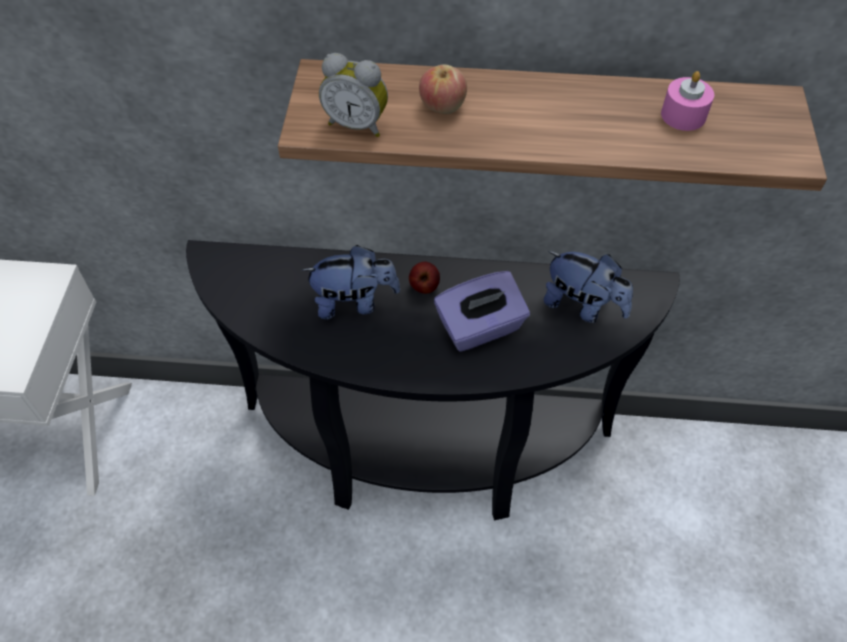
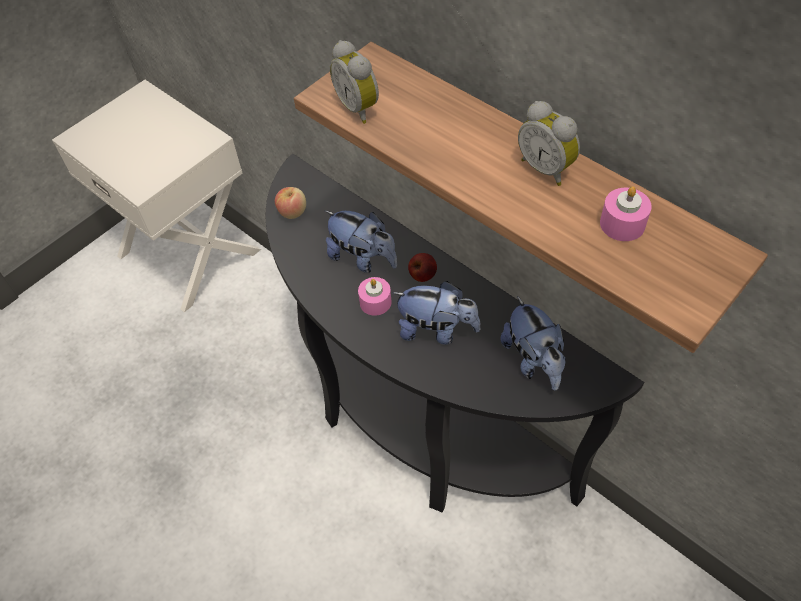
camera: 40 degrees right, 0 degrees up
(402, 335) = (375, 302): none -> pink candle
(442, 106) = (433, 123): apple -> apple (292, 212)
(480, 328) = (436, 330): purple tissue box -> plush toy
(579, 99) = (547, 168): none -> alarm clock

